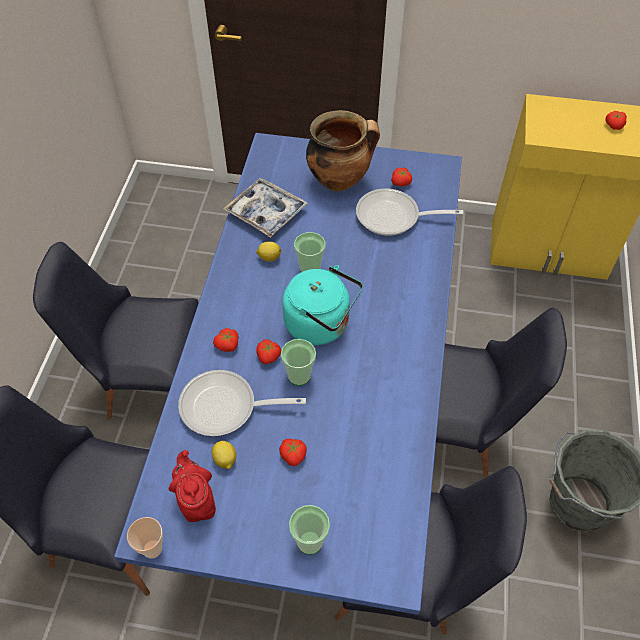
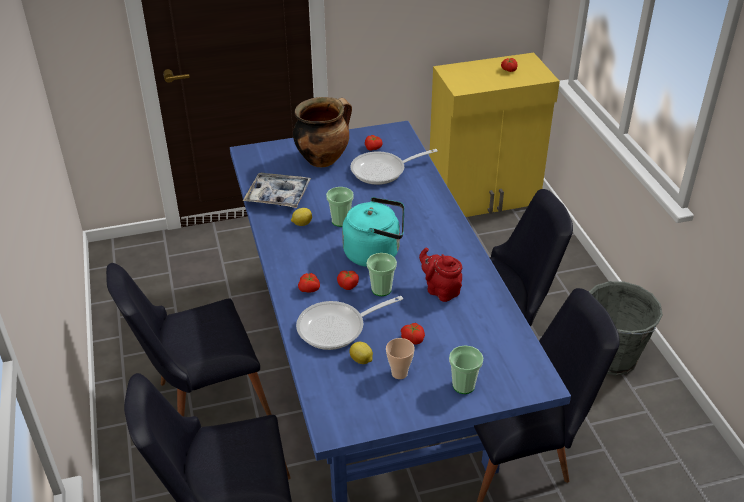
camera: 25 degrees left, 15 degrees down
(152, 549) = (344, 435): cup -> cup (399, 373)
(196, 501) = (358, 393): red teapot -> red teapot (440, 290)

